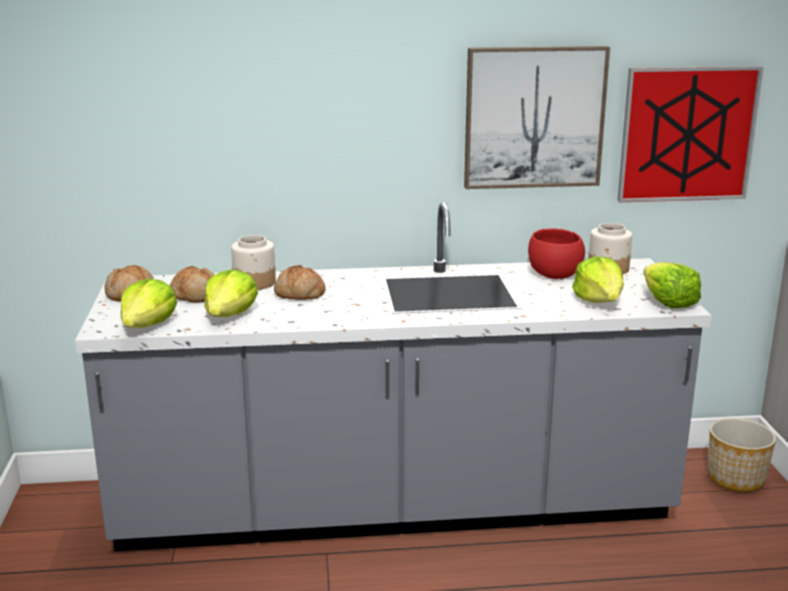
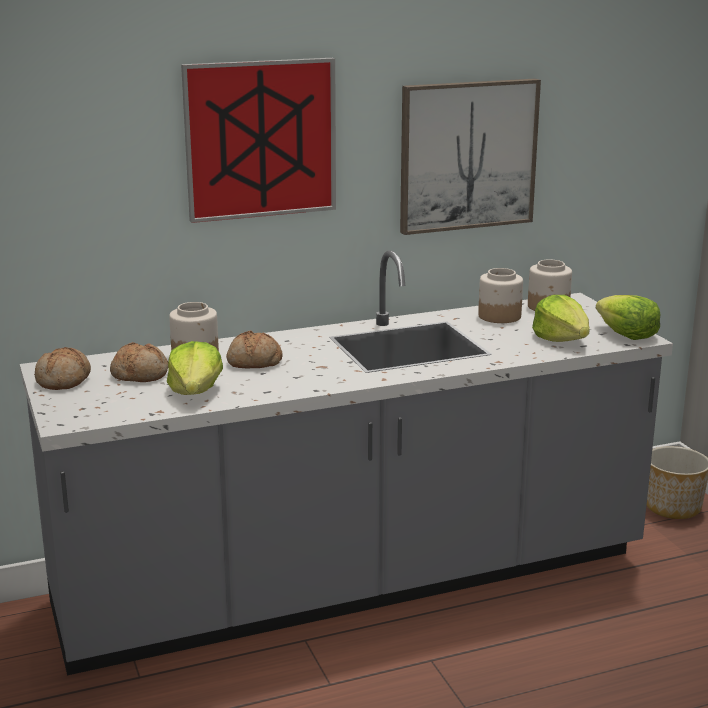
camera: 15 degrees left, 0 degrees up
(148, 325) = (112, 412): lettuce -> none
(553, 273) = (499, 316): red bowl -> jar
(687, 134) = (610, 164): picture -> picture (260, 139)

